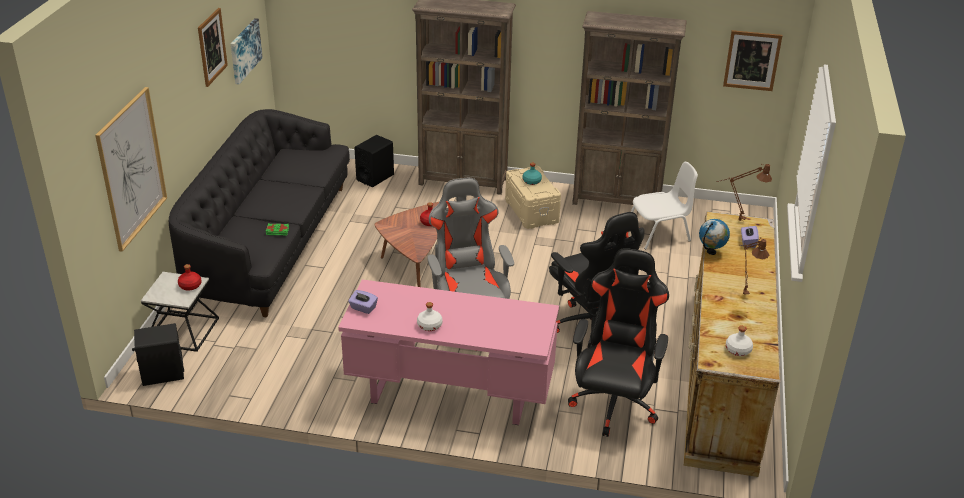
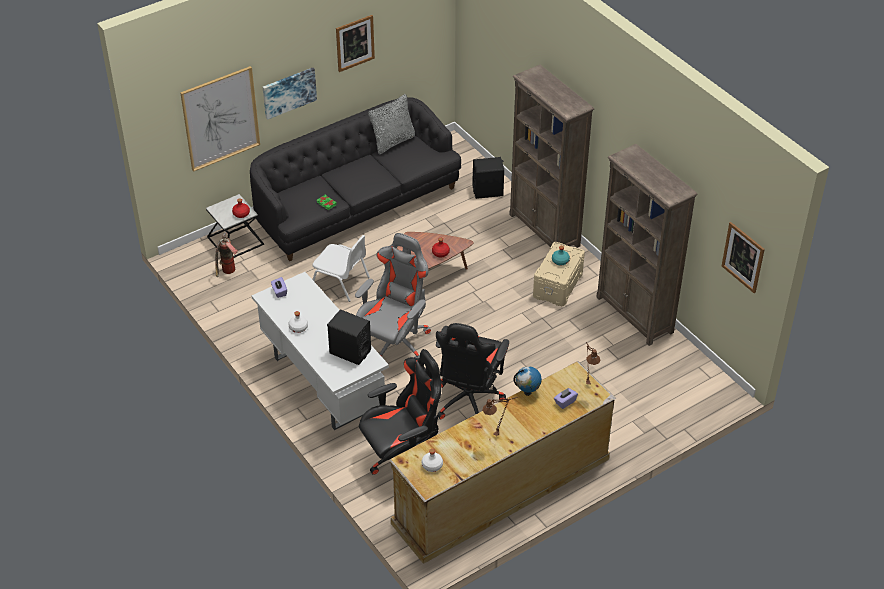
camera: 45 degrees right, 10 degrees up
(162, 374) = (194, 264): black speaker -> black speaker (350, 352)
(213, 361) = (227, 273): none -> fire extinguisher
(244, 50) = (408, 48): picture -> picture (289, 92)
(270, 160) = (393, 142): none -> grey pillow
(449, 396) = (322, 384): pink desk -> white desk
(659, 233) = (625, 361): white chair -> white chair (341, 283)

